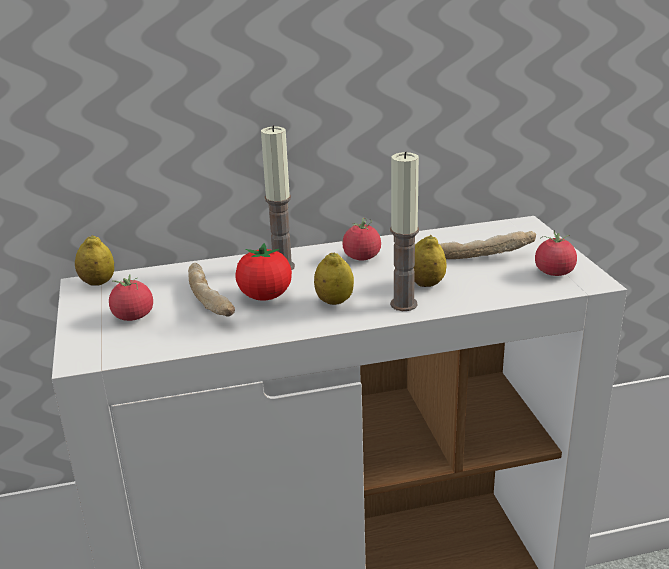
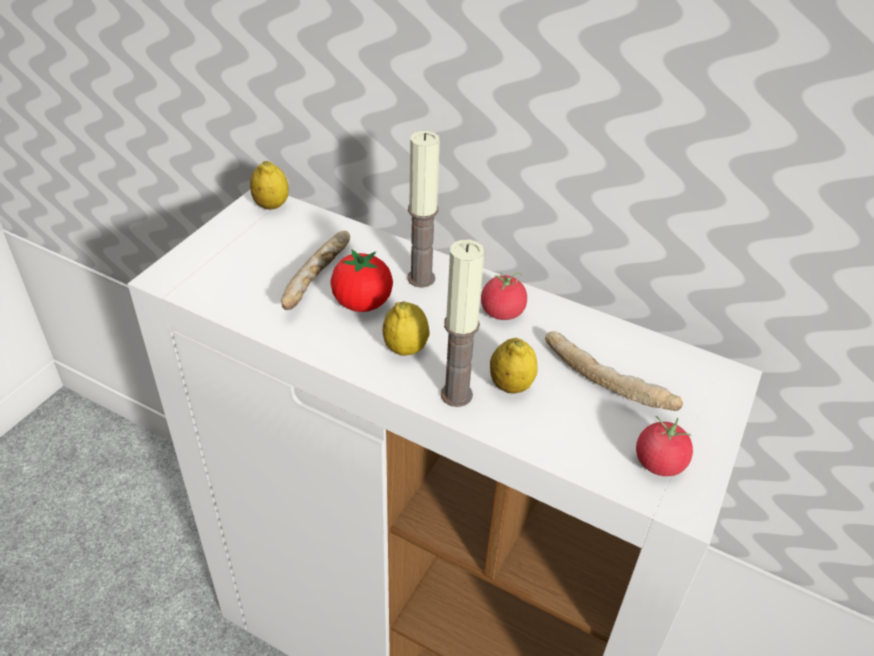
camera: 40 degrees right, 15 degrees up
(133, 316) = (247, 258): tomato -> none

